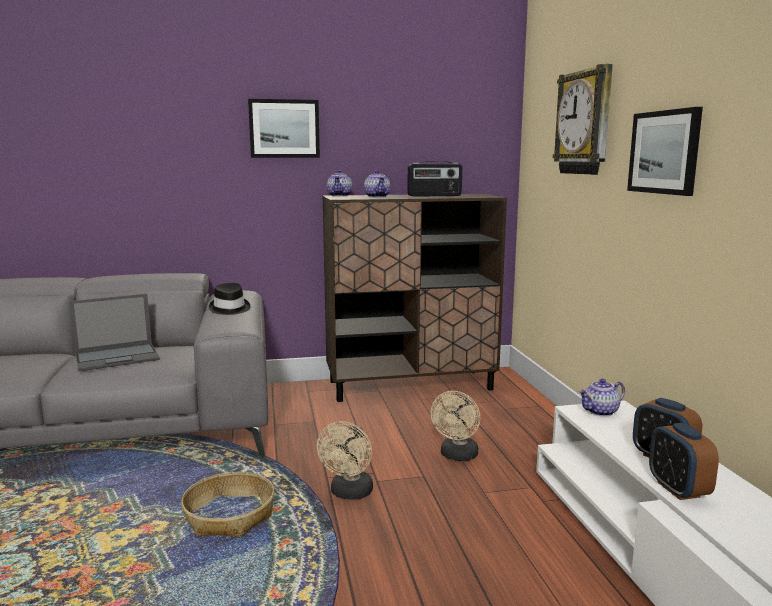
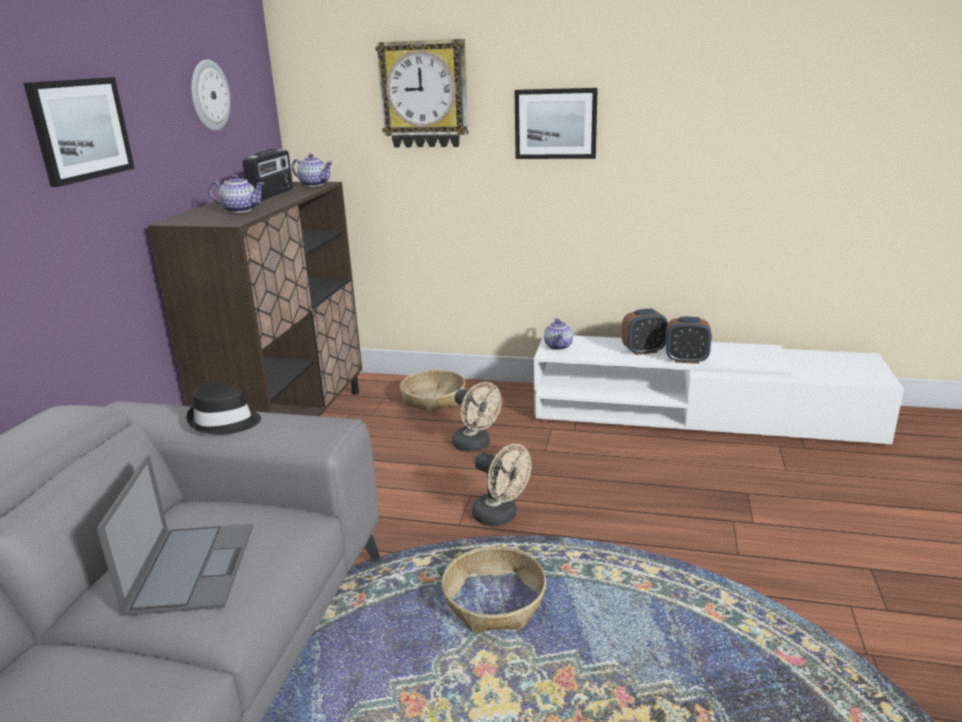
camera: 65 degrees left, 10 degrees up
(340, 196) = (185, 220): teapot -> teapot (315, 184)
(422, 120) = (209, 95): none -> wall clock
(519, 419) = (433, 399): none -> basket

